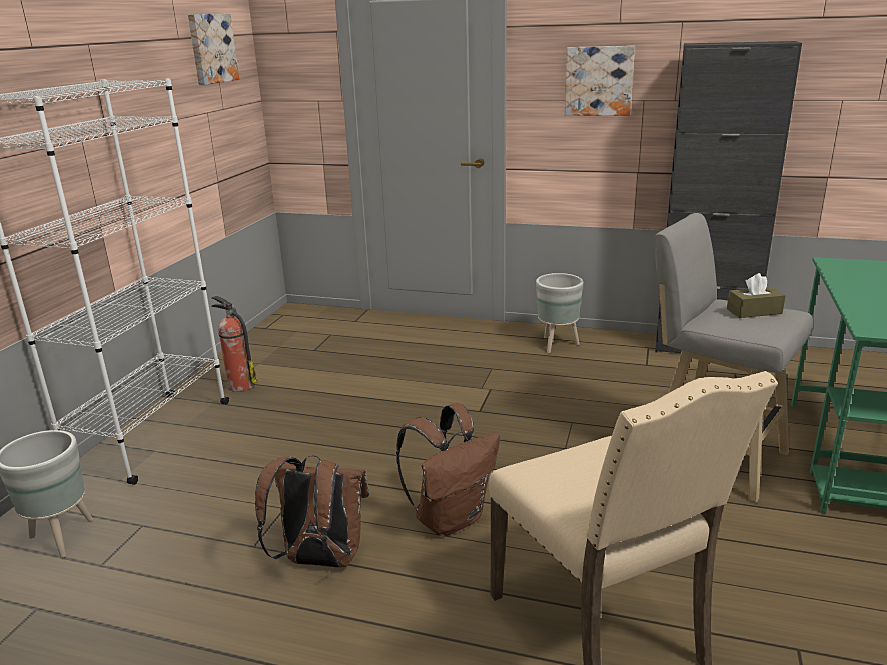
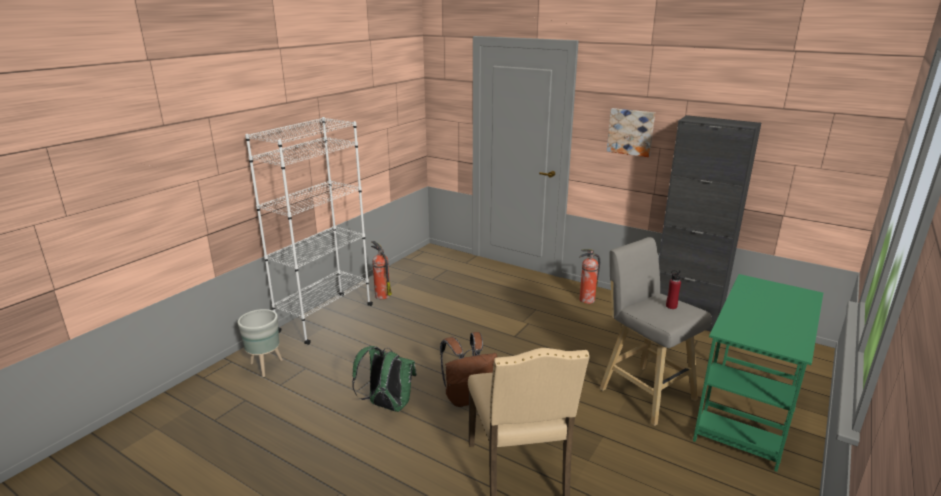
camera: 15 degrees right, 0 degrees up
(211, 48) = (394, 90): picture -> none
(319, 560) = (387, 405): brown backpack -> green backpack
(556, 345) = (586, 300): grey planter -> fire extinguisher
(754, 311) = (671, 306): brown tissue box -> red bottle

